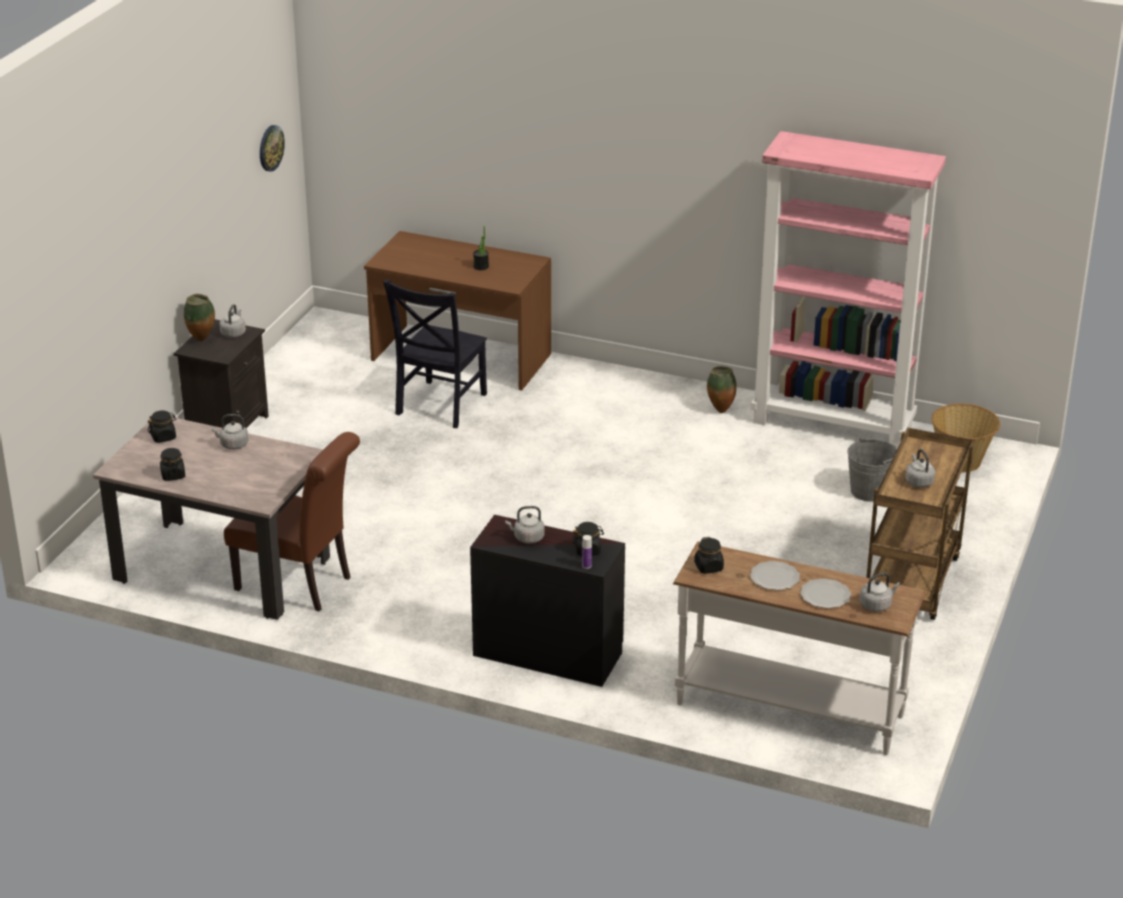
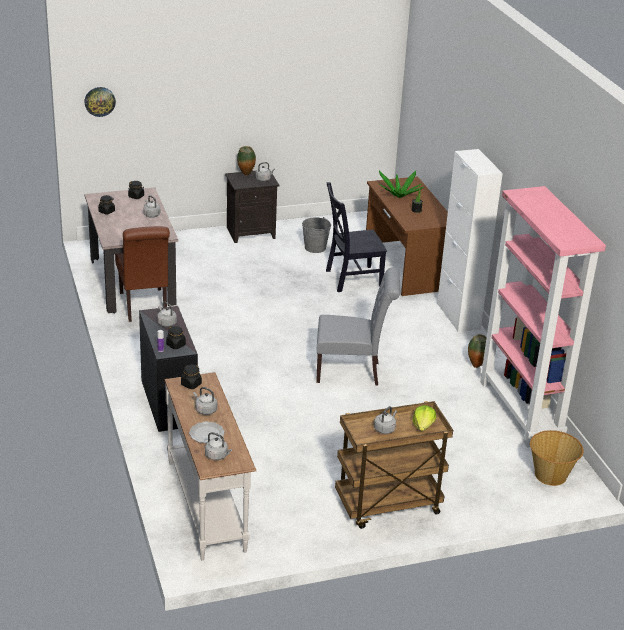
camera: 50 degrees right, 0 degrees up
(270, 148) = (361, 93): wall clock -> wall clock (99, 101)
(431, 262) = (399, 196): none -> potted plant
(611, 375) = (458, 316): none -> white cabinet
(638, 494) = (352, 372): none -> grey chair
(774, 578) = (205, 410): plate -> grey kettle
(869, 491) = (466, 451): grey bucket -> grey bucket (315, 247)
(936, 456) = (423, 426): none -> lettuce

